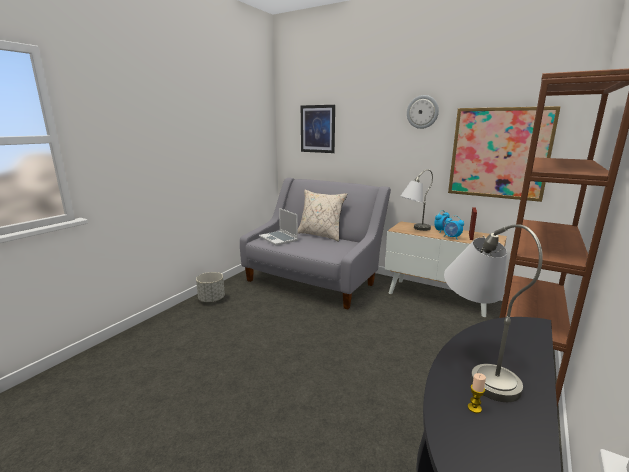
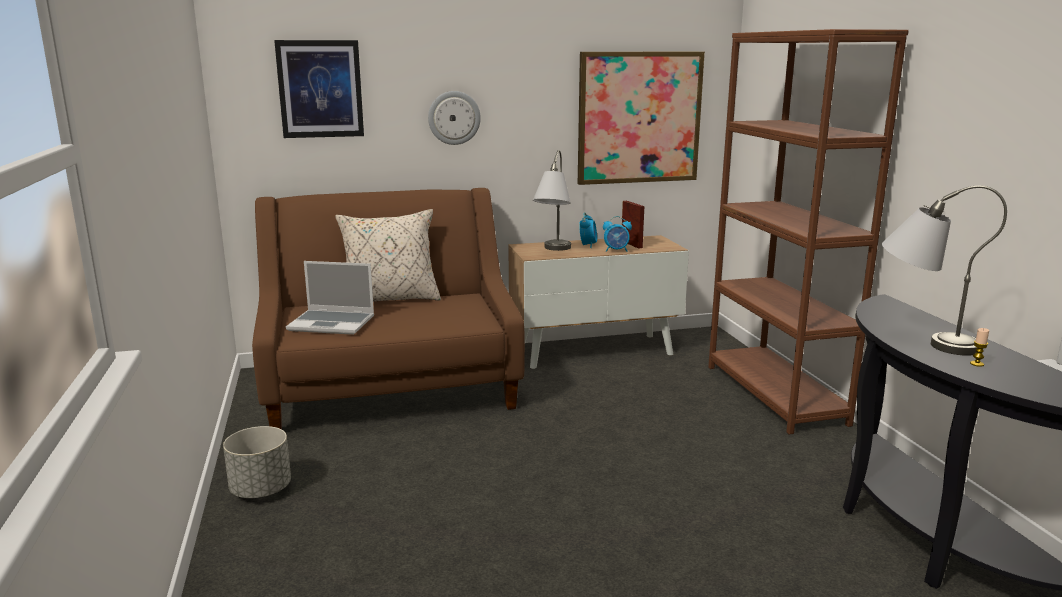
camera: 45 degrees left, 0 degrees up
(313, 279) = (391, 389): grey sofa -> brown sofa
(422, 112) = (526, 57): wall clock -> wall clock (454, 118)

